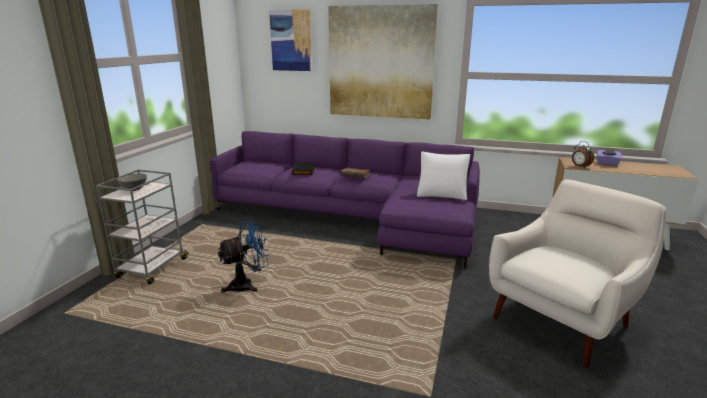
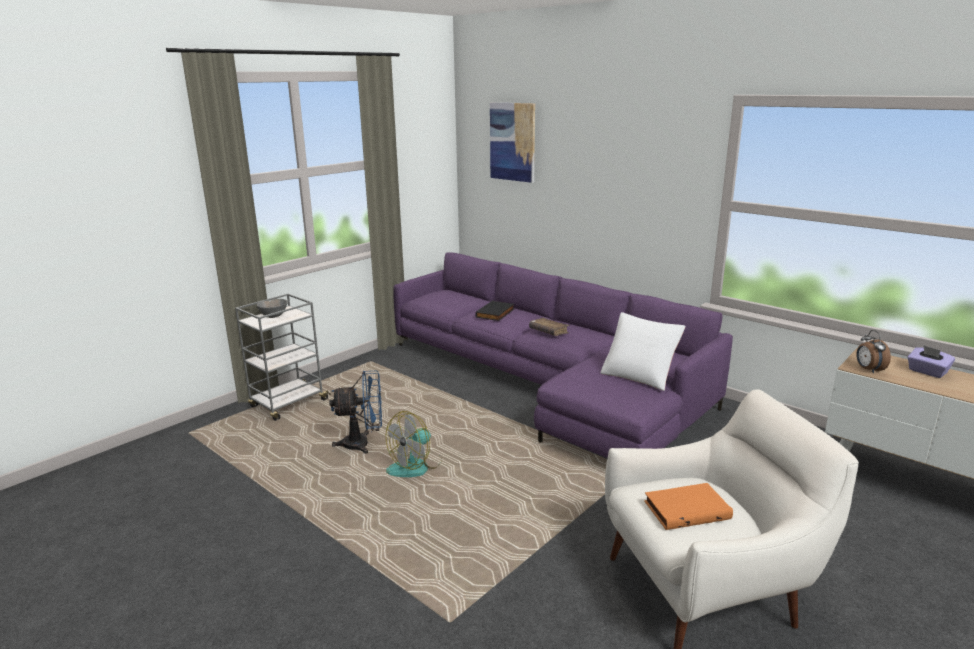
camera: 25 degrees right, 0 degrees up
(305, 291) = (415, 466): none -> fan
(380, 62) = (616, 178): picture -> none
(565, 264) = (686, 509): none -> orange book

